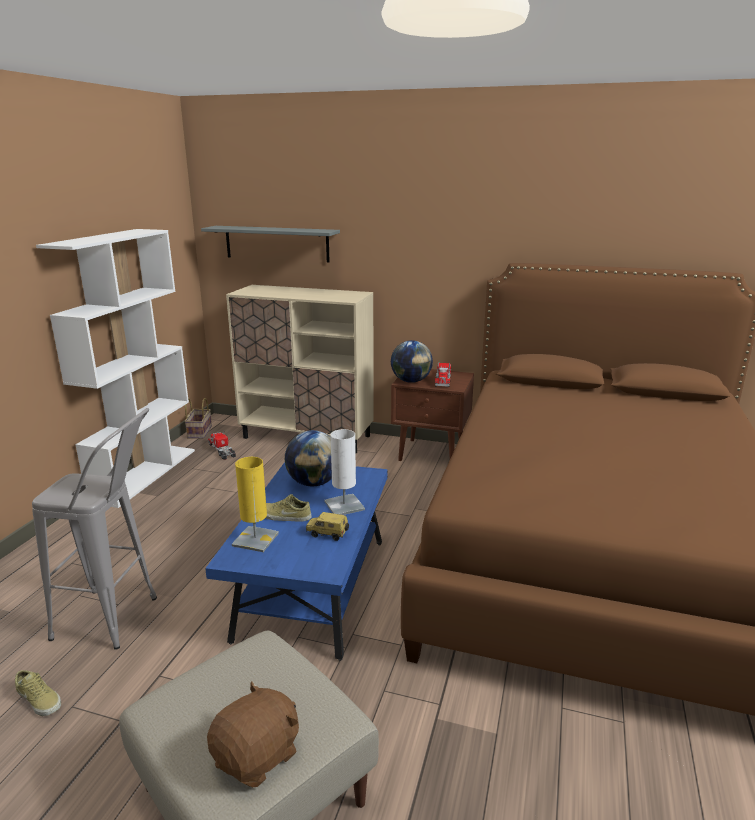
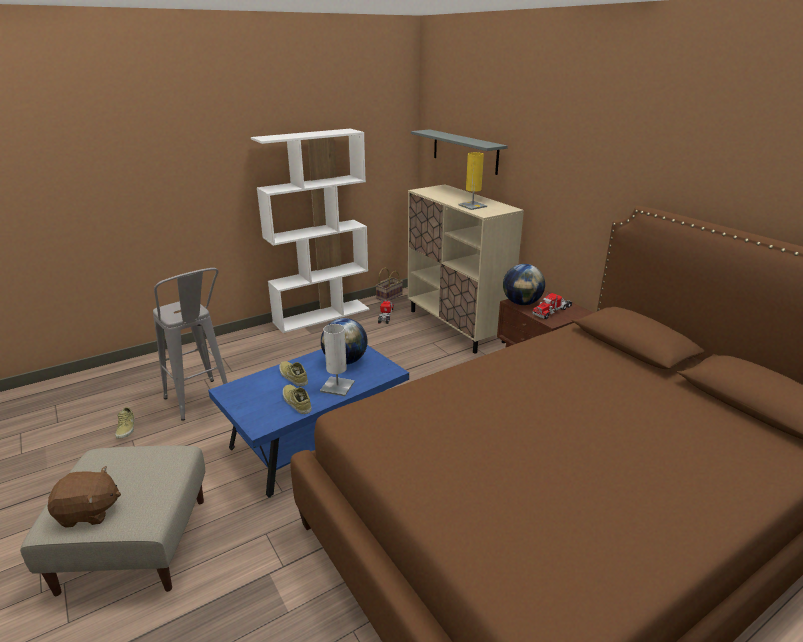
camera: 40 degrees right, 5 degrees up
(255, 539) = (255, 385): yellow table lamp -> yellow table lamp (472, 206)
(327, 535) = (296, 402): toy car -> beige shoe

